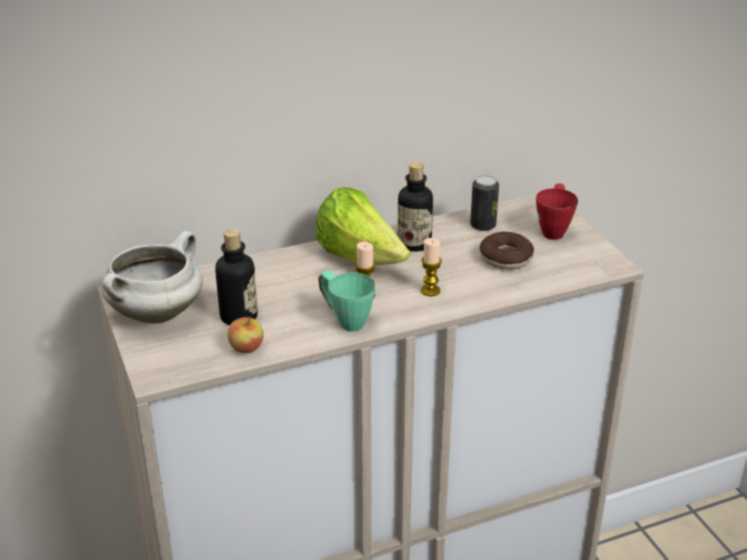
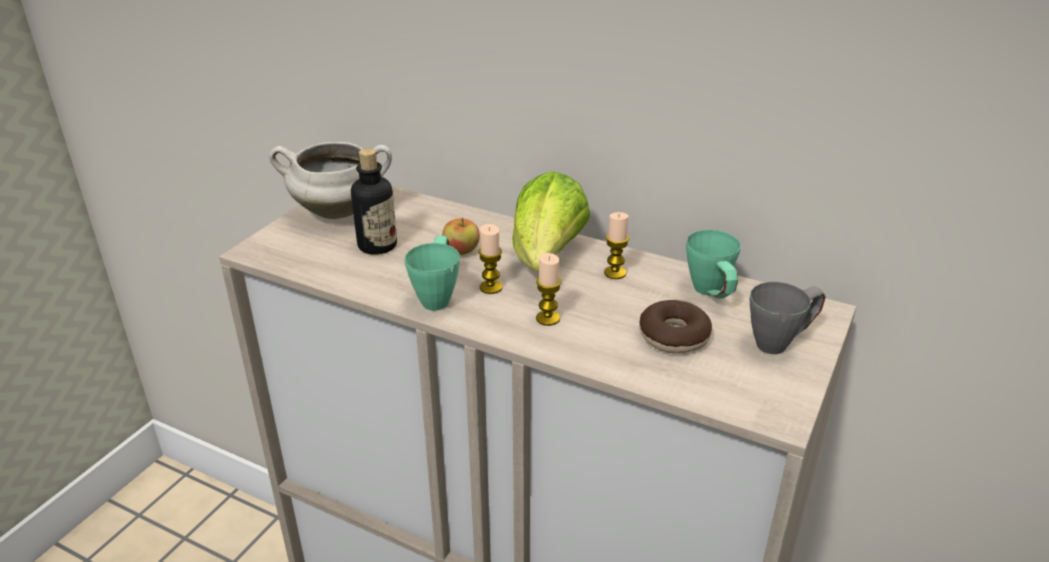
camera: 50 degrees right, 0 degrees up
(246, 348) = (335, 270): apple -> apple (462, 251)
(414, 244) = (615, 273): bottle -> candle
(483, 225) = (712, 295): can -> green mug
(553, 229) = (781, 341): red mug -> grey mug

